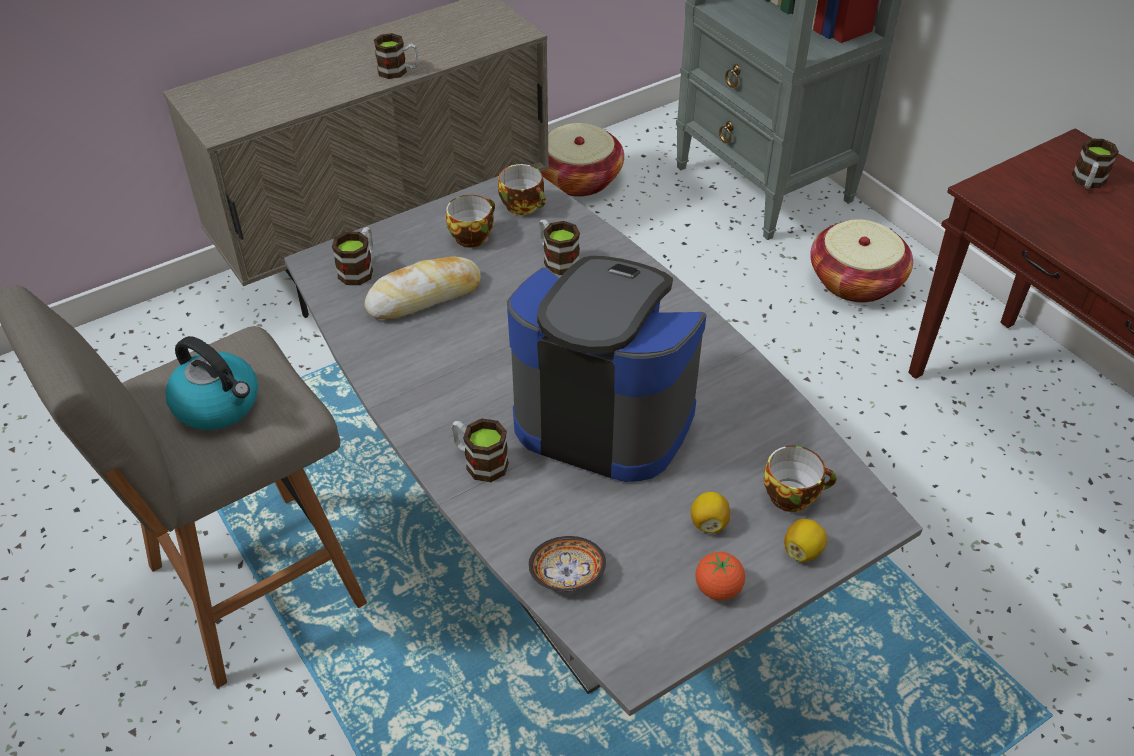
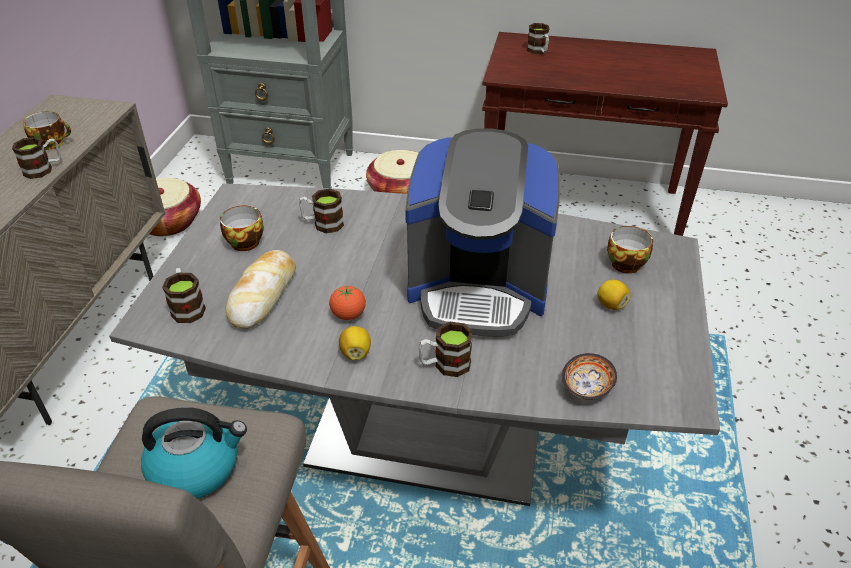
camera: 45 degrees left, 5 degrees down
(524, 206) = (256, 206): cup -> cup (52, 143)
(603, 416) = (478, 289): coffee machine -> coffee machine turned 150 degrees counterclockwise
(718, 589) = (664, 333): tomato -> tomato (348, 315)
(802, 551) = (669, 285): lemon -> lemon (355, 353)

